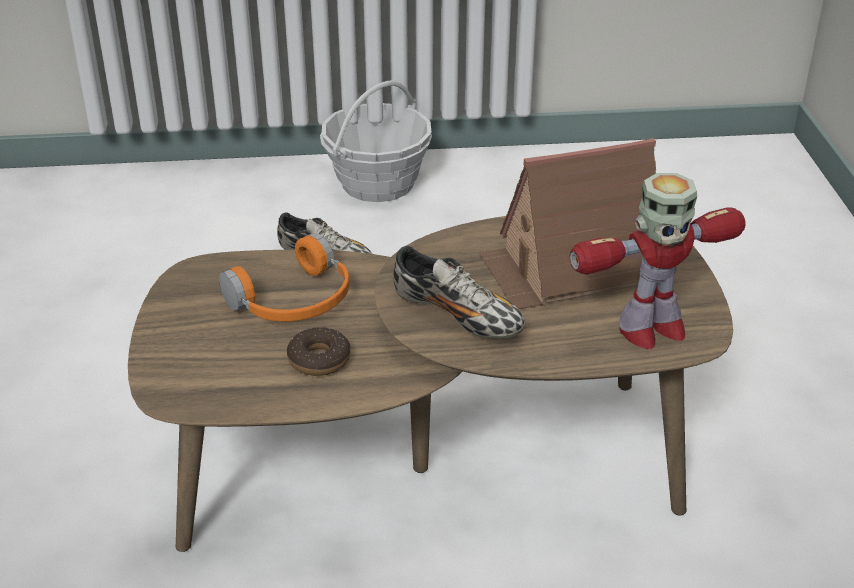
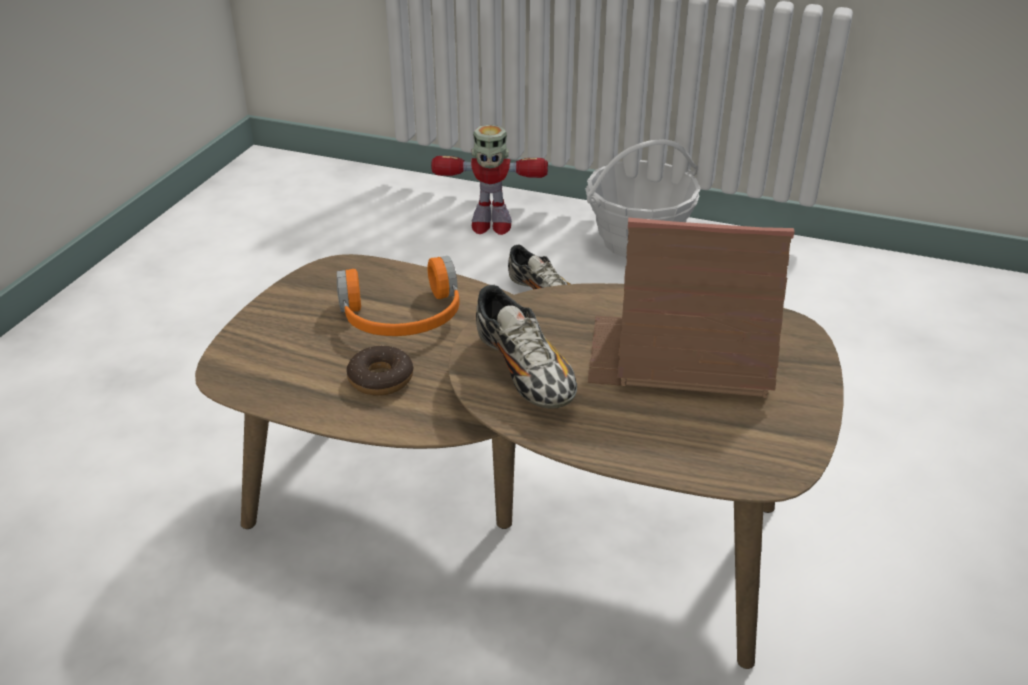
camera: 25 degrees right, 0 degrees up
(650, 329) = (721, 445): toy robot -> toy robot (490, 226)

